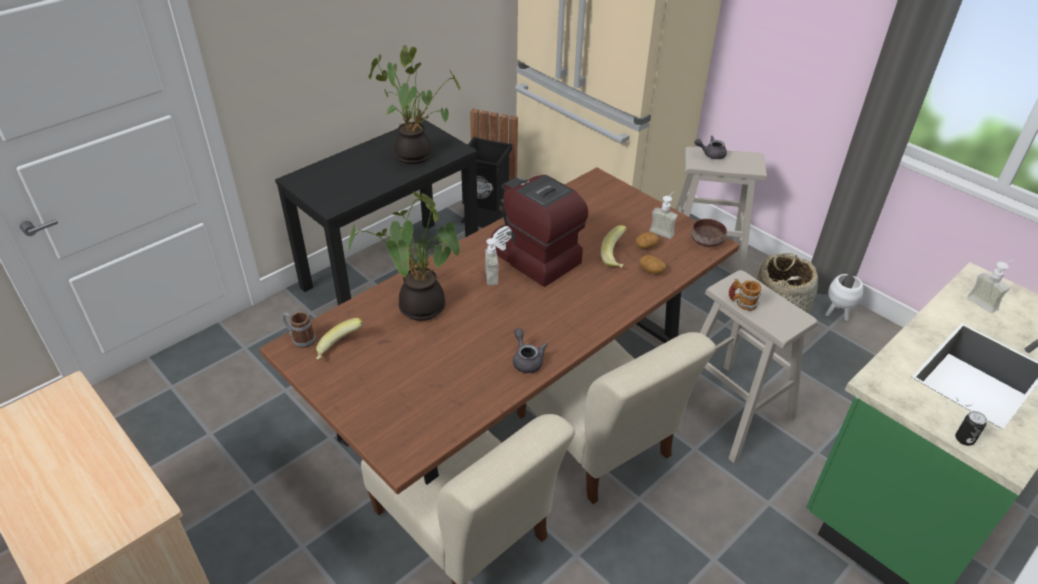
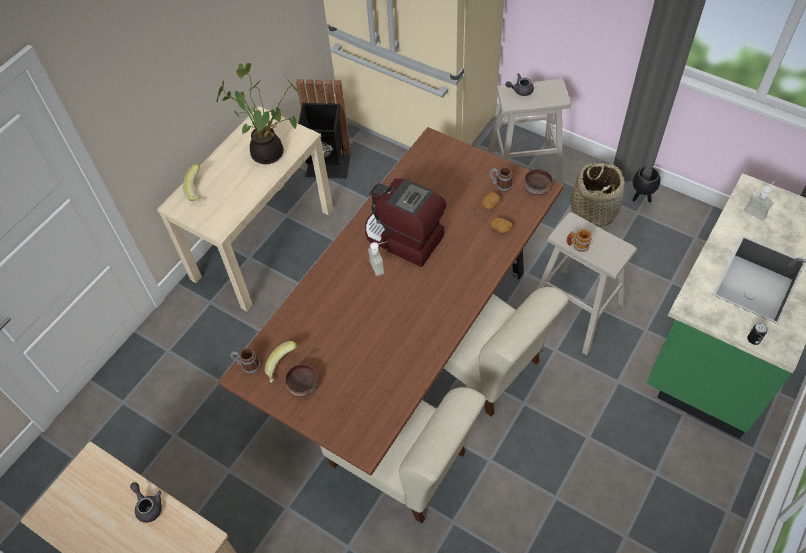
camera: 10 degrees left, 15 degrees up
(356, 373) = (304, 385): none -> brown bowl
(392, 271) = (263, 243): black console table -> beige console table
(418, 308) = (329, 313): potted plant -> none
(526, 360) = (429, 340): grey teapot -> grey teapot (148, 506)
(617, 257) = (470, 222): banana -> banana (198, 190)
(663, 230) = (500, 185): soap dispenser -> mug
(837, 314) = (641, 197): white planter -> black planter

